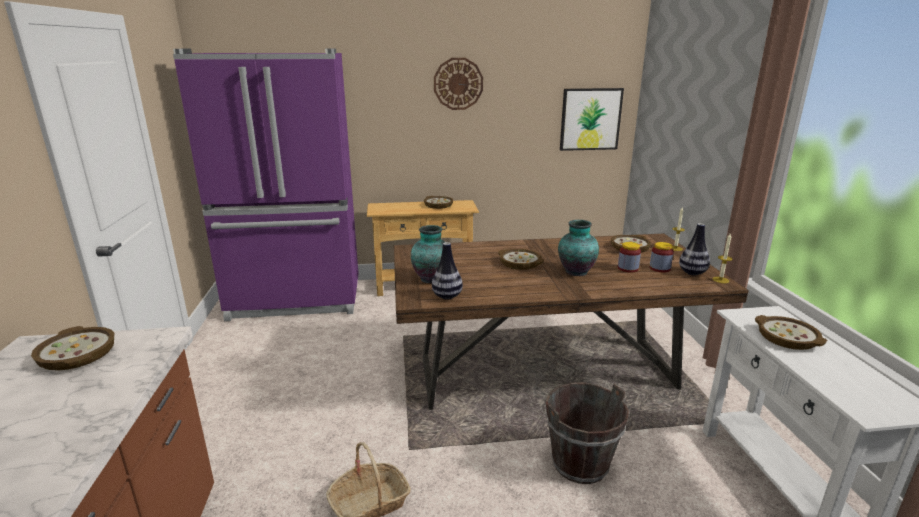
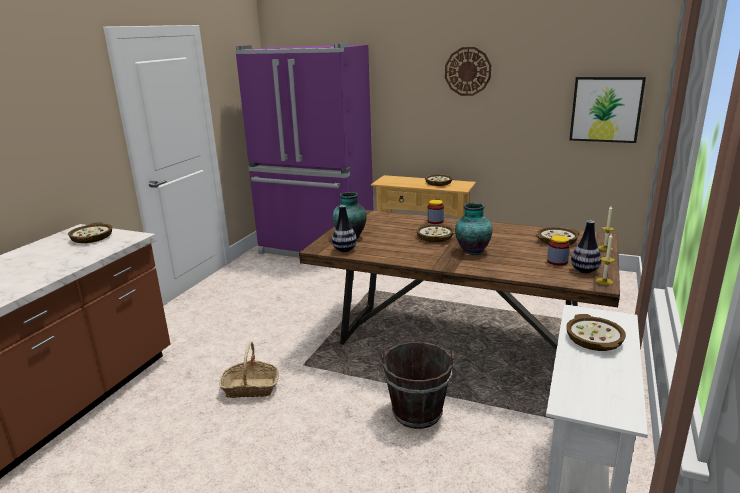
camera: 30 degrees right, 0 degrees up
(628, 268) = (525, 256): jar -> jar (435, 221)

